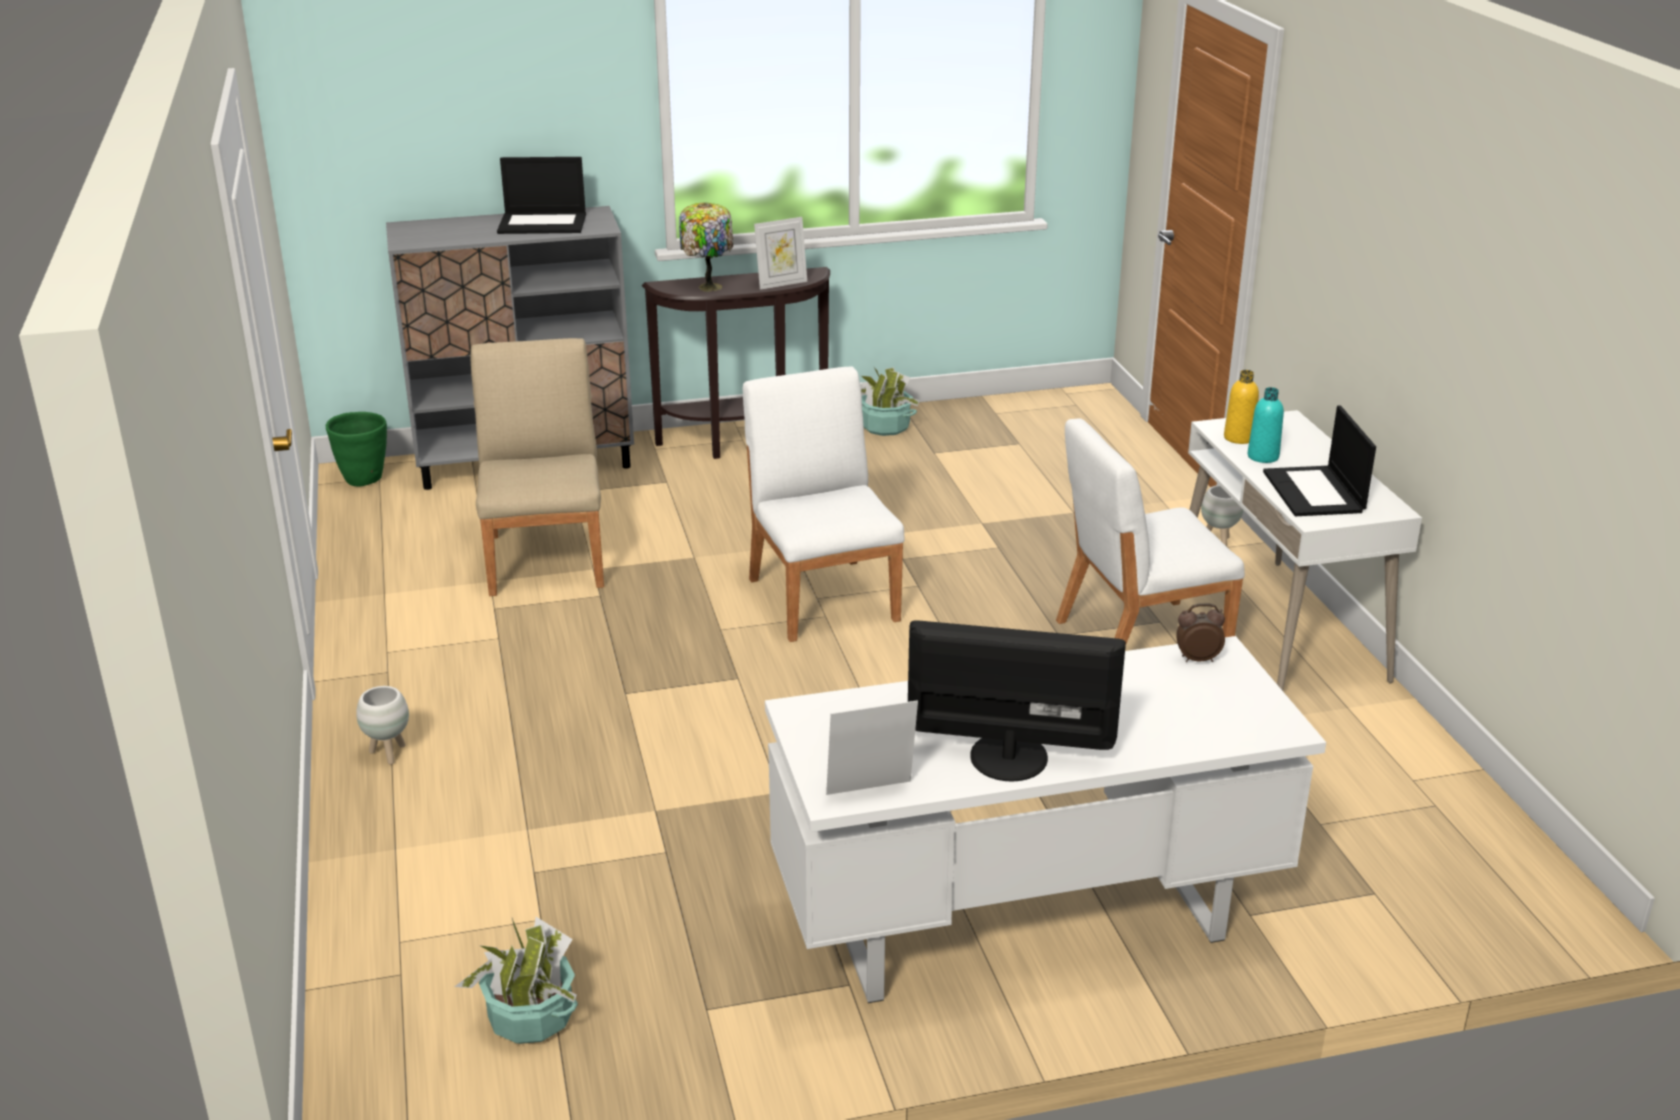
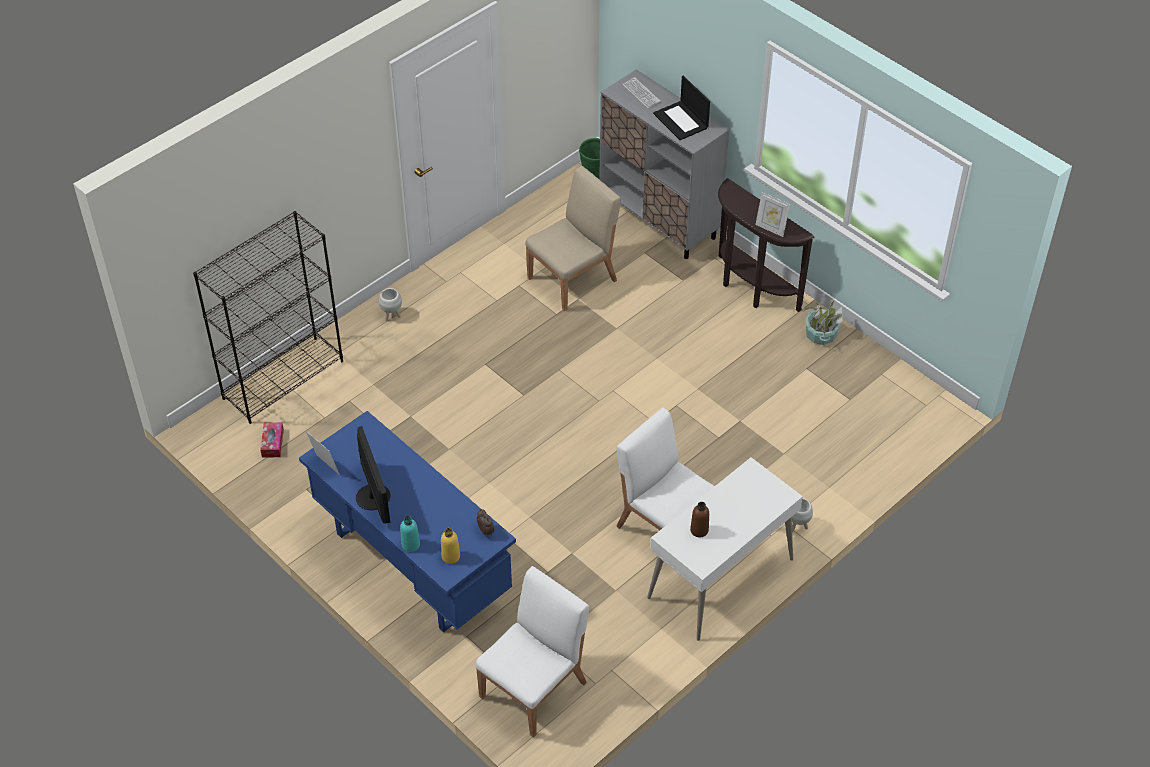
camera: 60 degrees right, 20 degrees up
(373, 943) = (283, 379): none -> black bookcase
(442, 230) = (641, 93): none -> keyboard
(531, 1018) = (272, 443): potted plant -> tissue box
(708, 286) = (742, 203): table lamp -> none
(823, 598) = (614, 392): white chair -> white chair (534, 689)
(1026, 926) = (411, 564): white desk -> blue desk
(1239, 438) = (744, 482): yellow bottle -> yellow bottle (450, 556)
(1263, 456) = (727, 498): turquoise bottle -> turquoise bottle (410, 544)
(1315, 492) = (699, 530): laptop -> brown bottle

